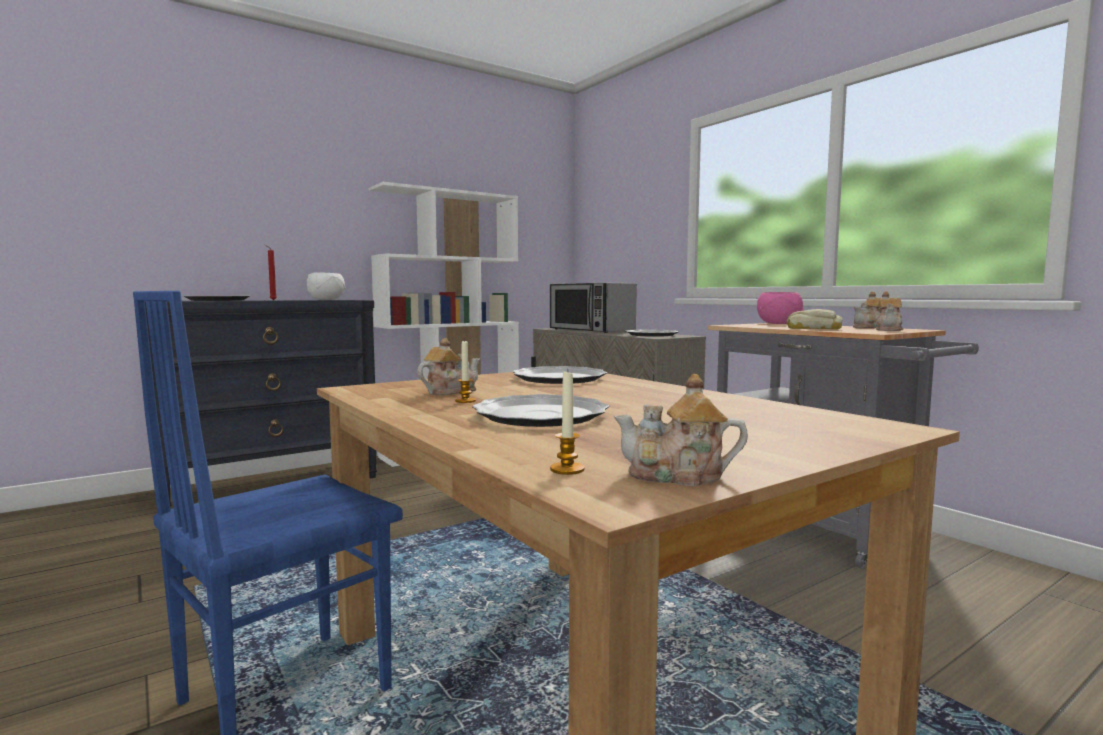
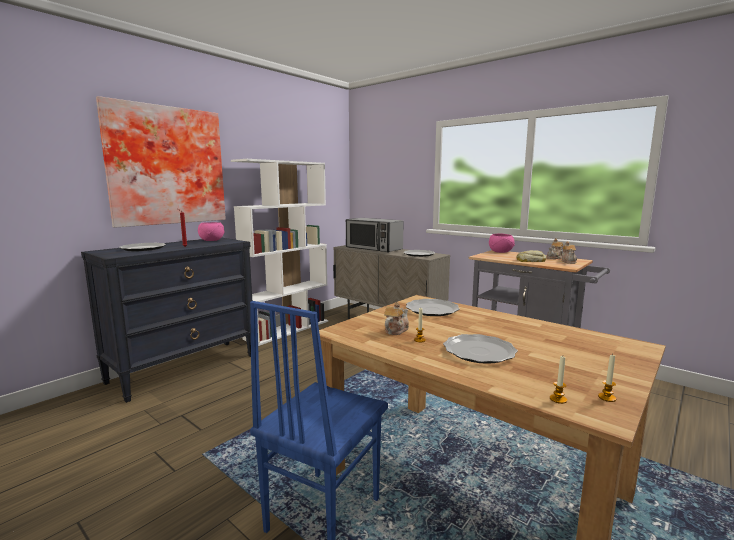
camera: 15 degrees left, 5 degrees up
(270, 192) = (166, 166): none -> picture
(326, 299) = (212, 240): white bowl -> pink bowl
(678, 476) = (607, 397): teapot -> candle

